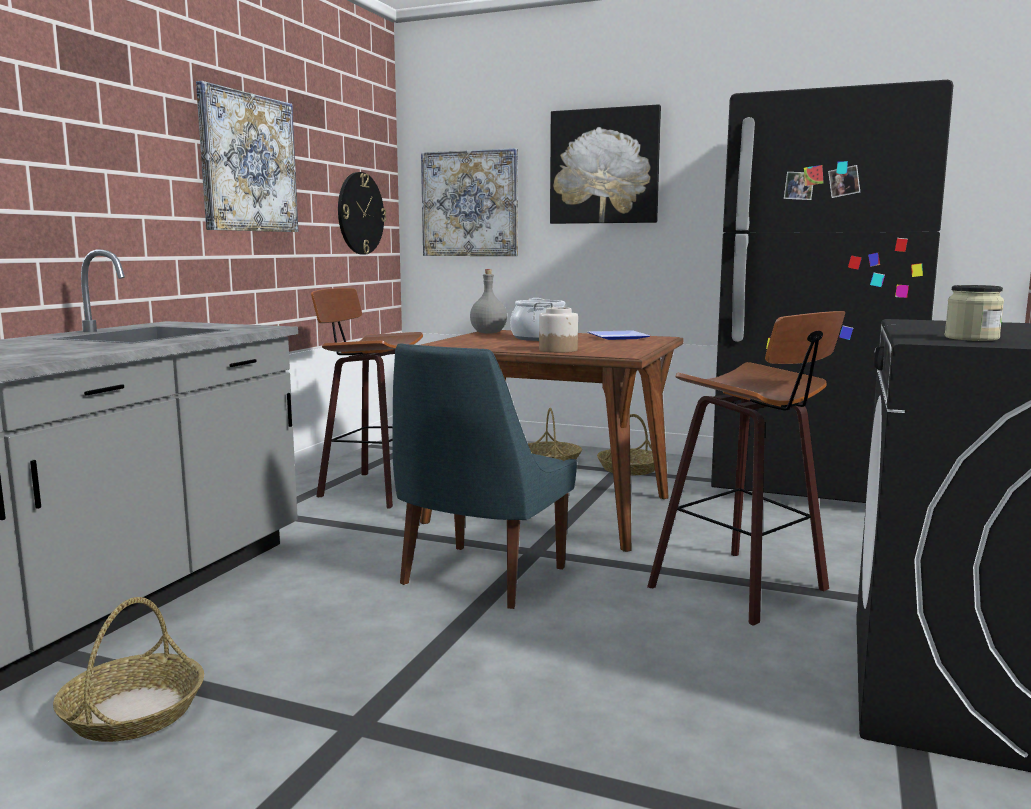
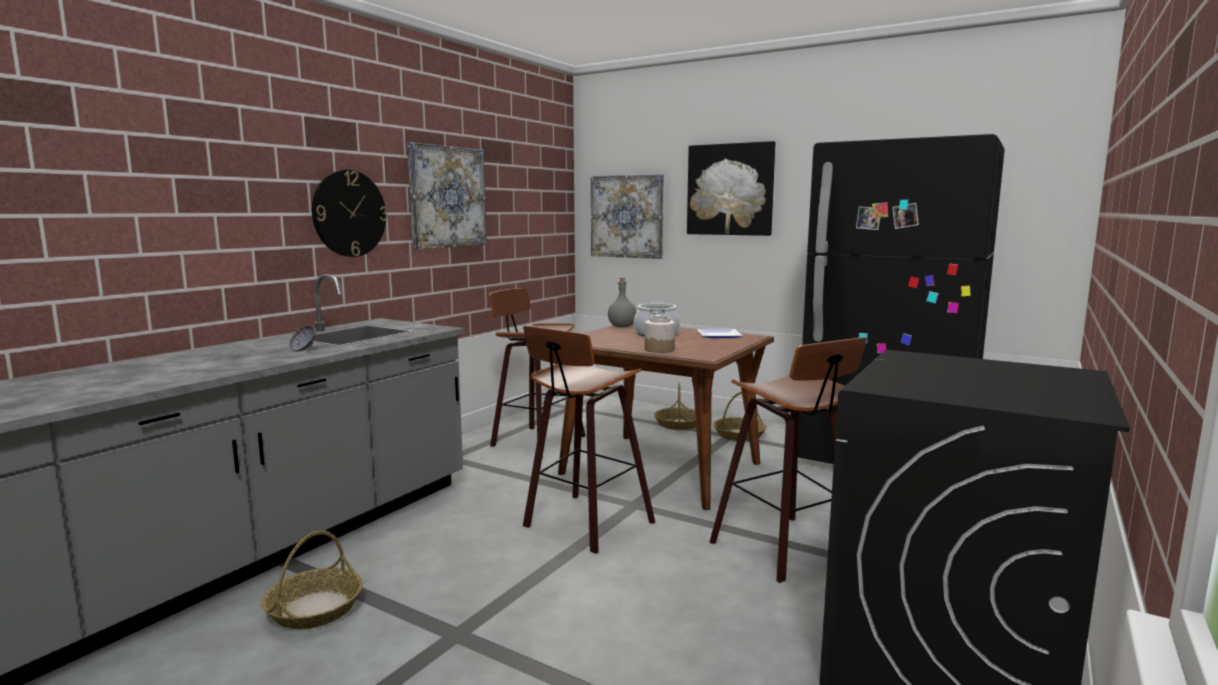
camera: 10 degrees right, 0 degrees up
(83, 347) = (303, 350): none -> bowl
(360, 213) = (540, 225): wall clock -> wall clock (349, 213)
(480, 578) = (584, 524): blue chair -> stool
(971, 338) = (912, 384): jar -> none

